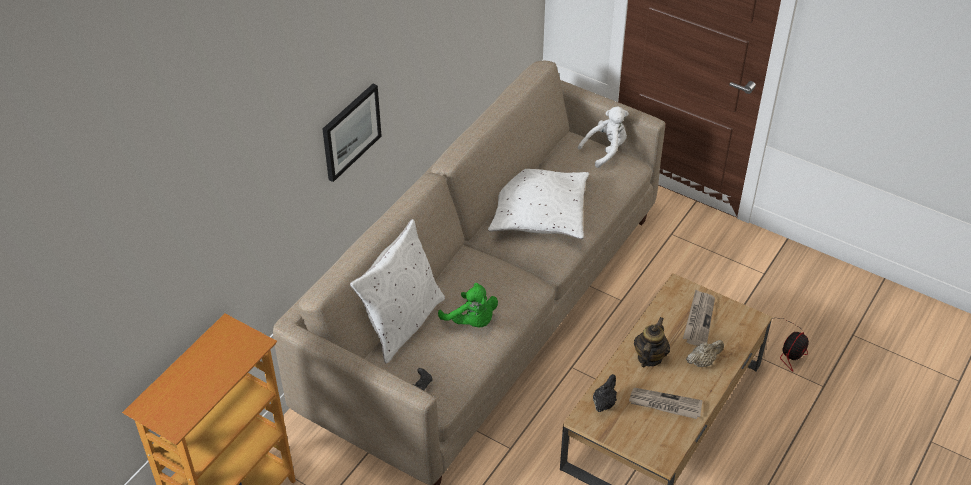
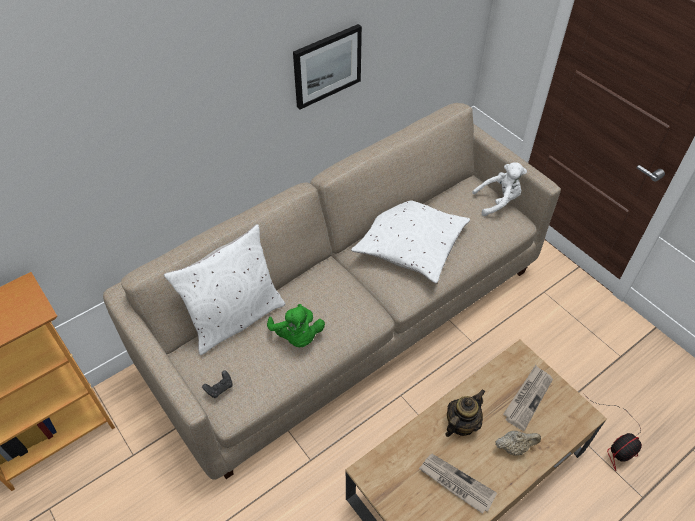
camera: 20 degrees right, 5 degrees up
(350, 131) = (212, 122): picture -> picture (327, 66)
(604, 403) = (395, 460): black teapot -> none

